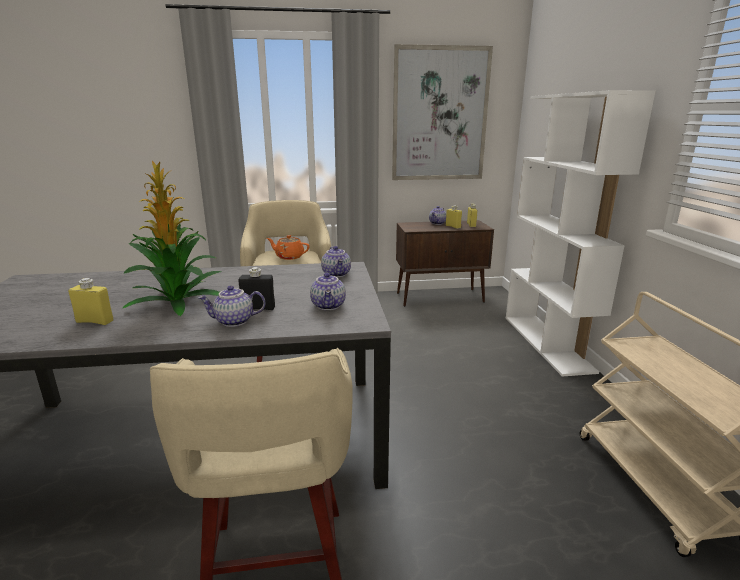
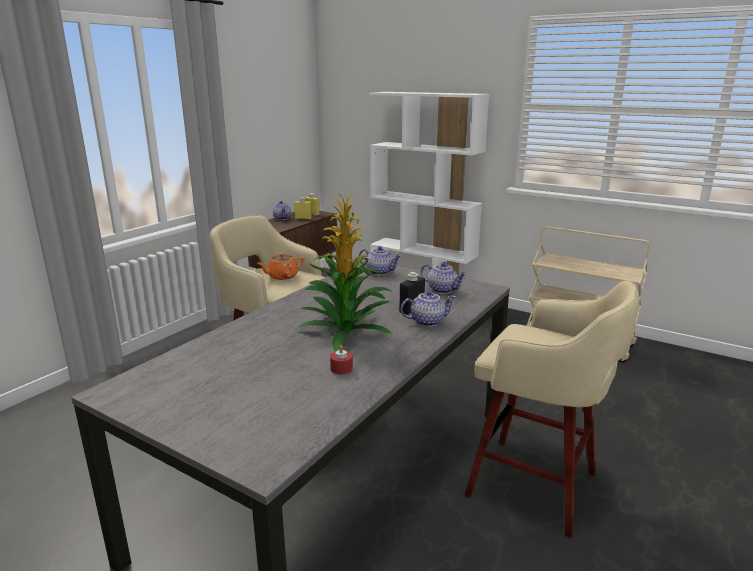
camera: 50 degrees left, 0 degrees up
(95, 321) = (341, 368): yellow bottle -> red candle
(234, 322) = (427, 321): teapot -> teapot turned 135 degrees counterclockwise
(439, 115) = (263, 109): picture -> none

